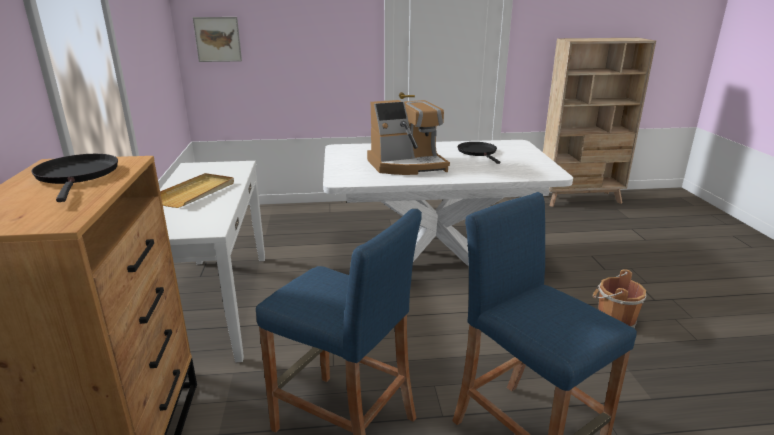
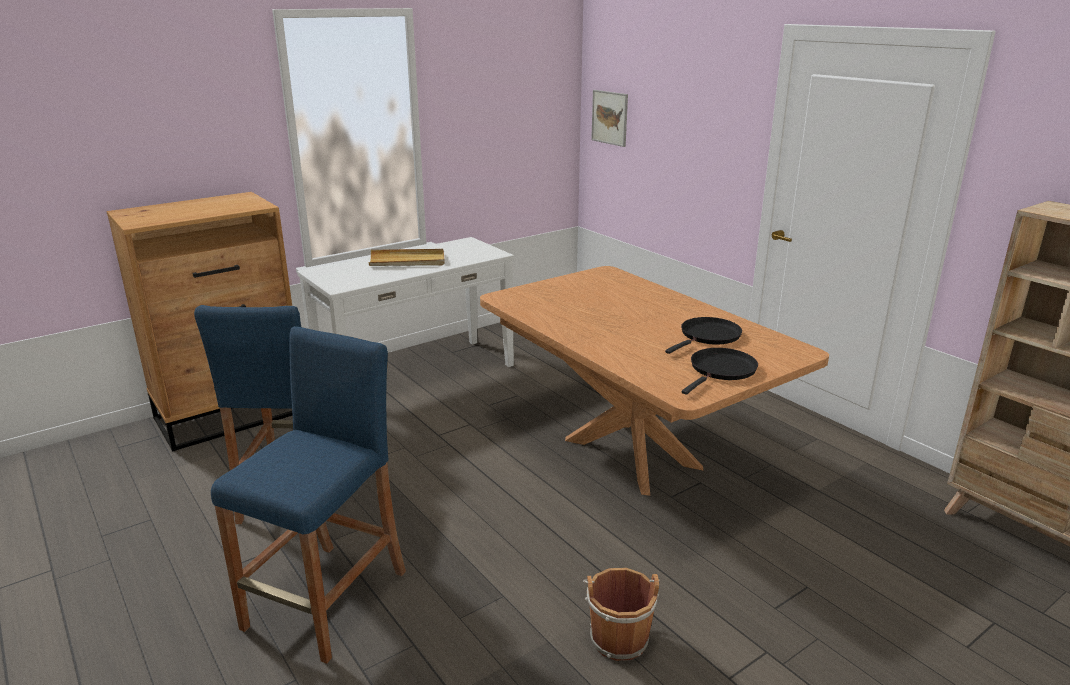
camera: 60 degrees right, 0 degrees up
(78, 175) = (220, 205): black frying pan -> black frying pan (721, 370)
(407, 165) = (594, 312): coffee machine -> none
(434, 256) = (632, 453): white dining table -> brown dining table

